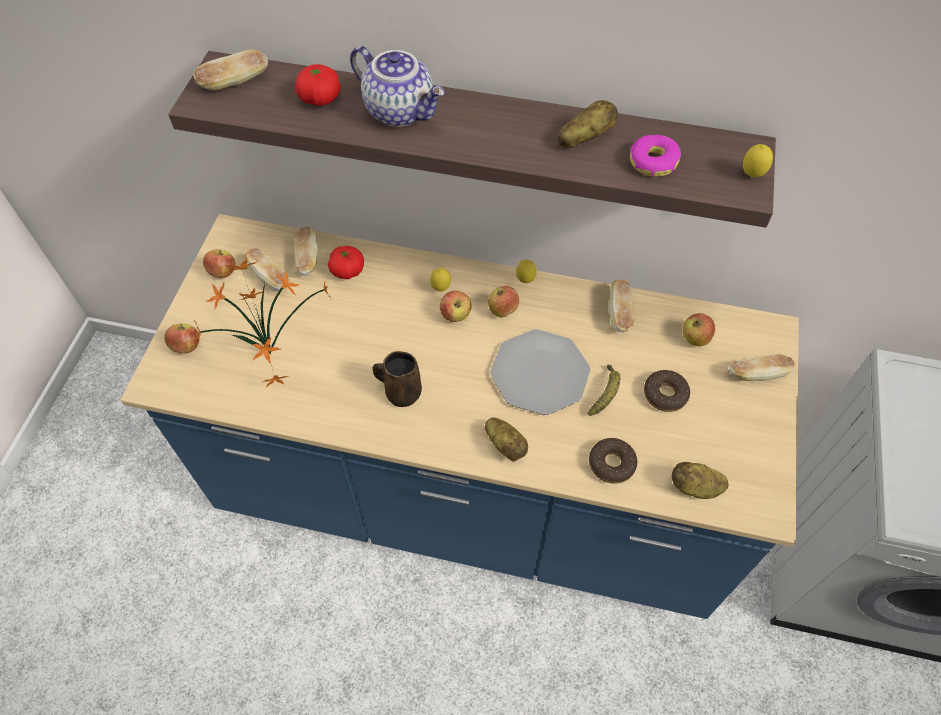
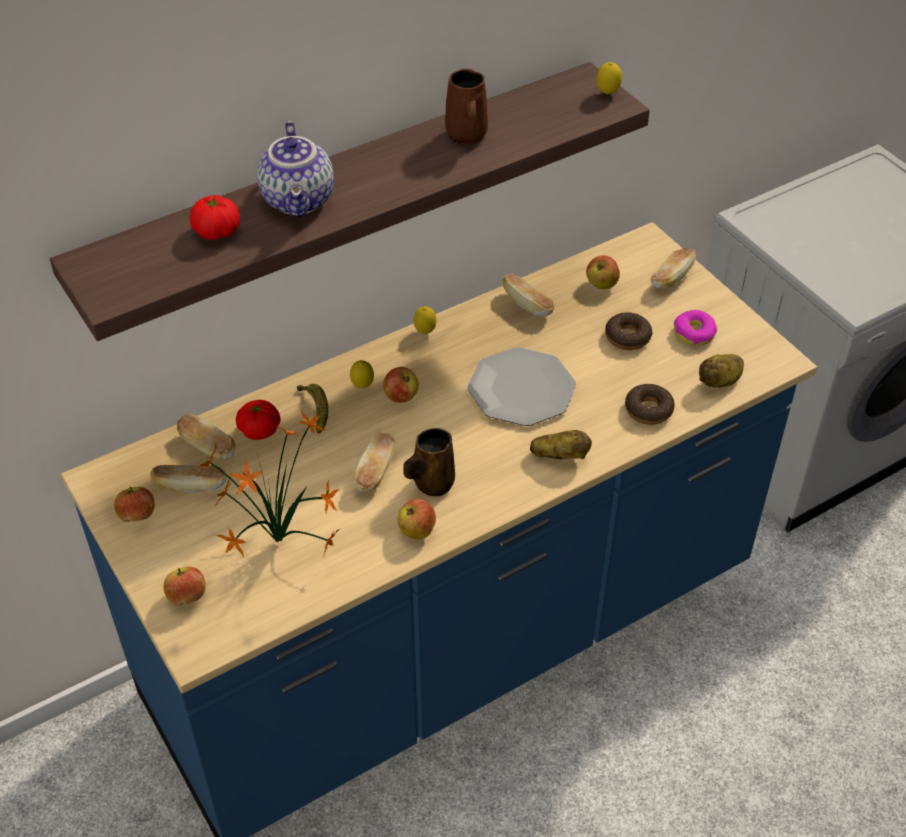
camera: 45 degrees left, 10 degrees down
(235, 82) = (119, 265): bread -> bread (375, 472)
(401, 111) = (300, 200): teapot -> teapot turned 90 degrees clockwise
(502, 310) = (435, 366): apple -> apple (417, 530)
(584, 138) = (466, 136): potato -> brown mug
(605, 394) = (586, 367): banana -> banana (316, 410)
(652, 162) = (534, 124): donut -> donut (694, 333)

